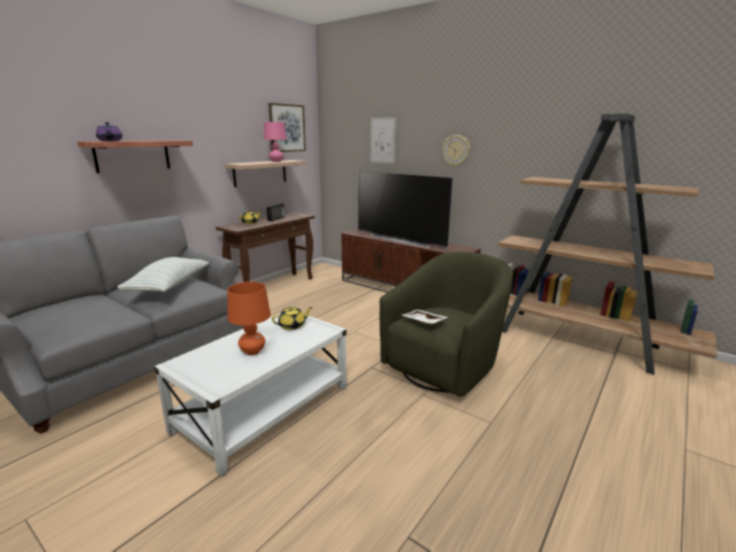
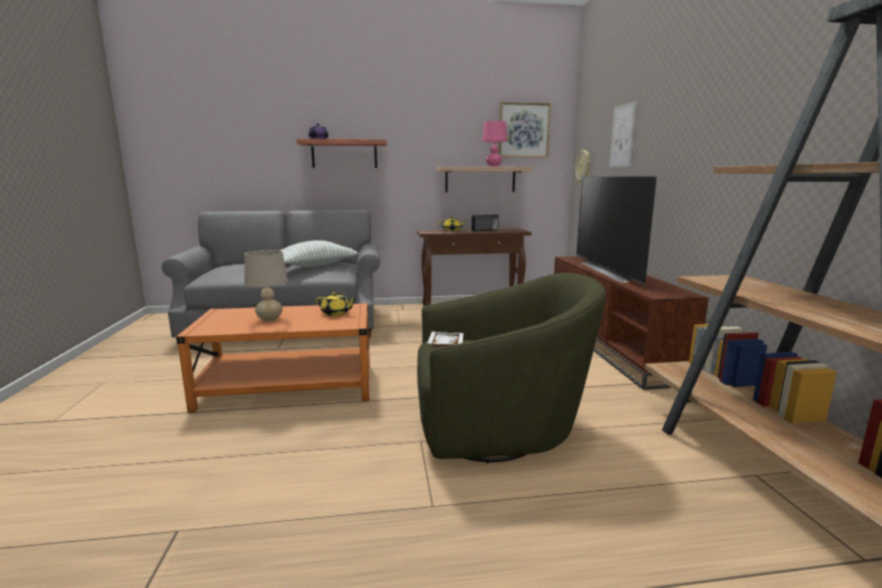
camera: 45 degrees right, 5 degrees down
(252, 351) = (270, 319): orange table lamp -> beige table lamp
(264, 408) = (289, 387): white coffee table -> orange coffee table
(456, 150) = (694, 138): wall clock -> wall clock (583, 166)

